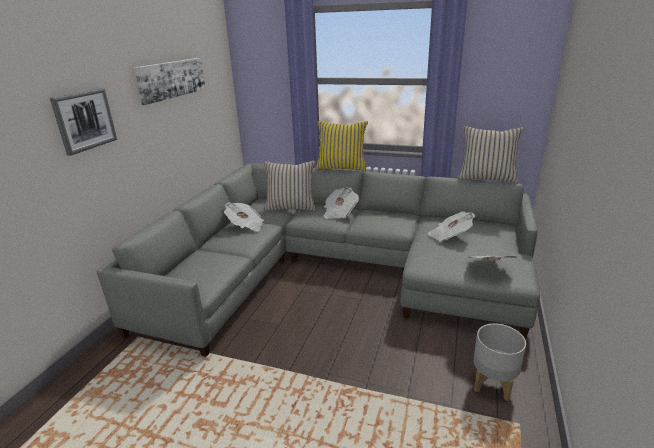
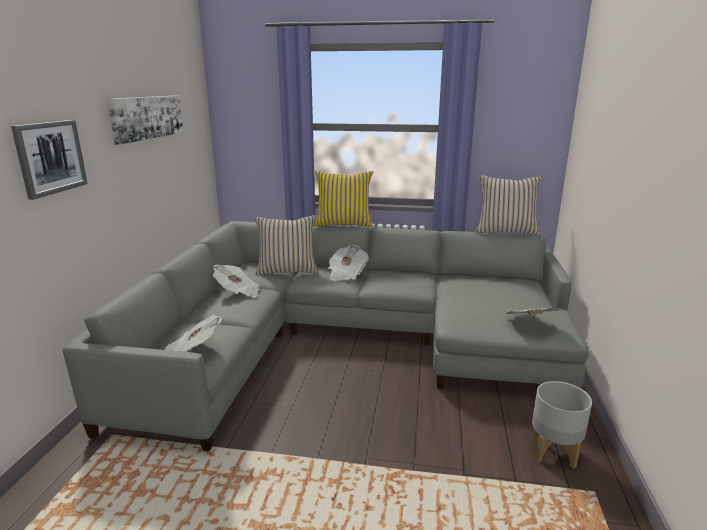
camera: 10 degrees left, 5 degrees down
(449, 236) = (476, 294): newspaper -> newspaper (193, 351)

